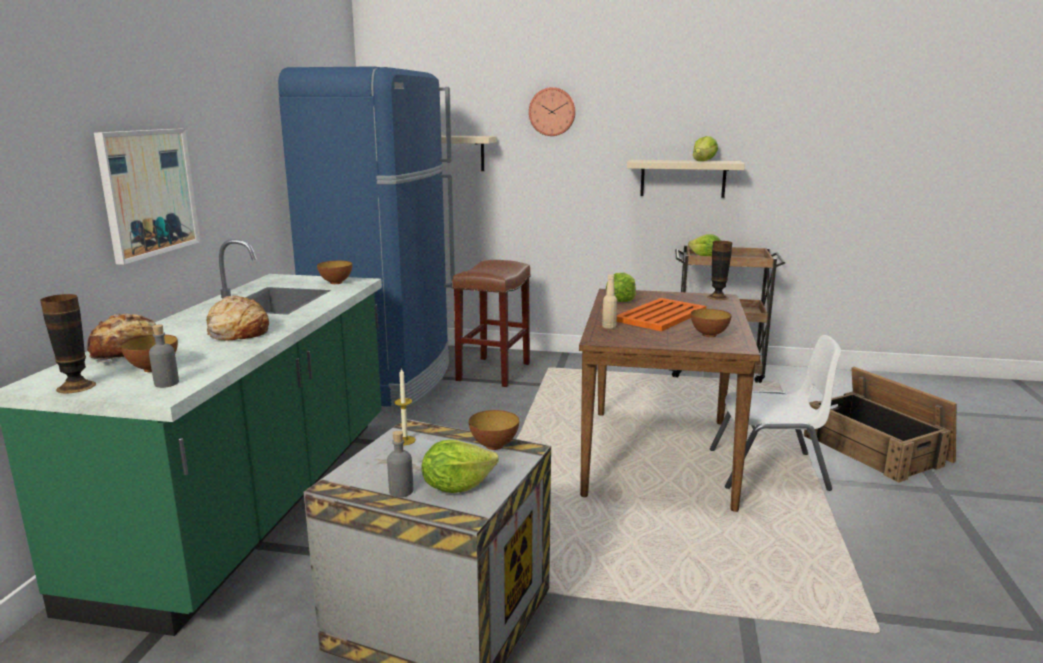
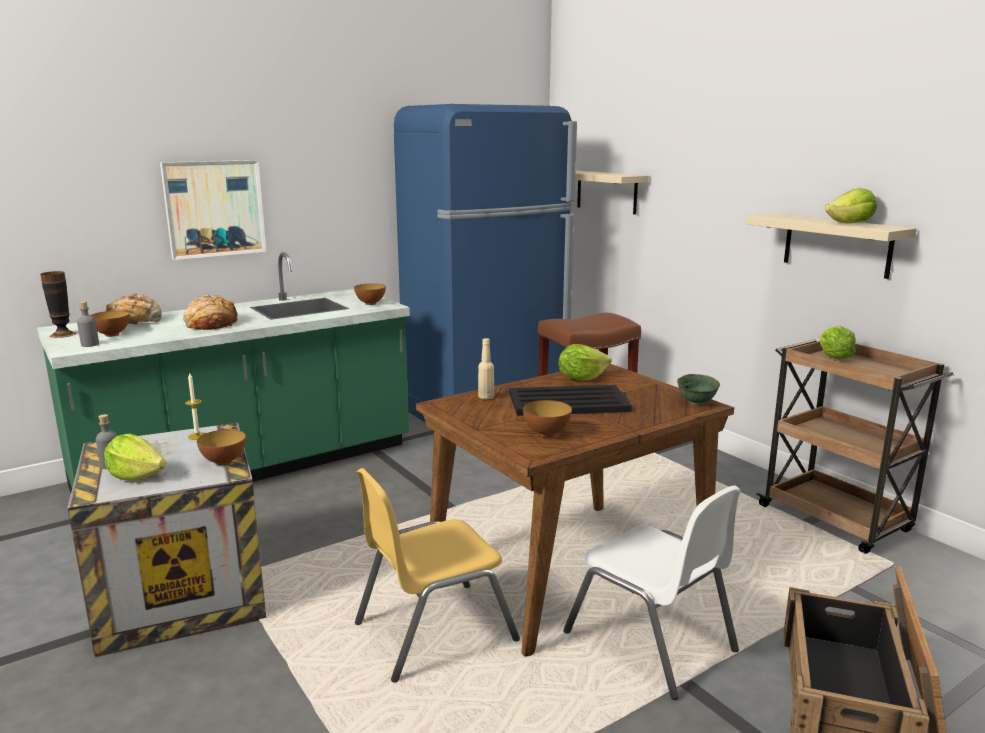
camera: 45 degrees right, 0 degrees up
(552, 111) = (701, 149): wall clock -> none
(661, 315) = (569, 402): orange tray -> black tray
(665, 529) = (433, 631): none -> yellow chair
(718, 297) = (697, 403): vase -> green bowl

